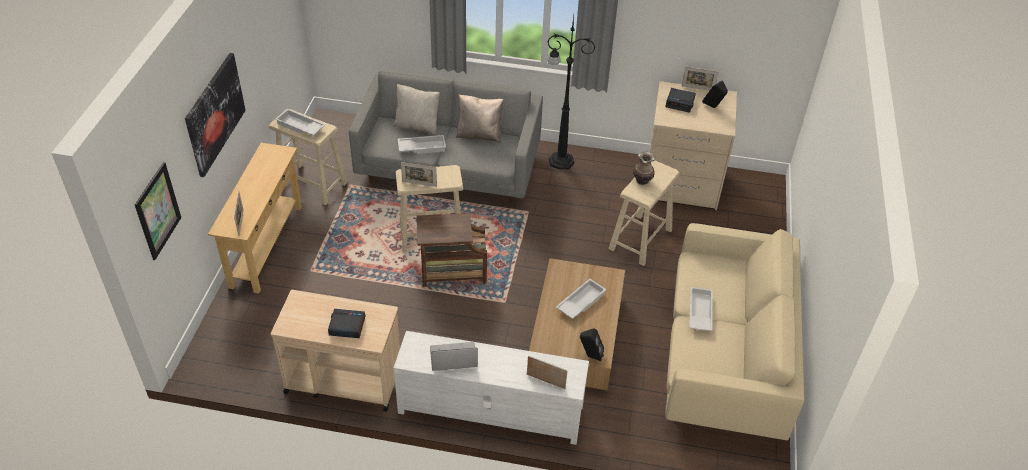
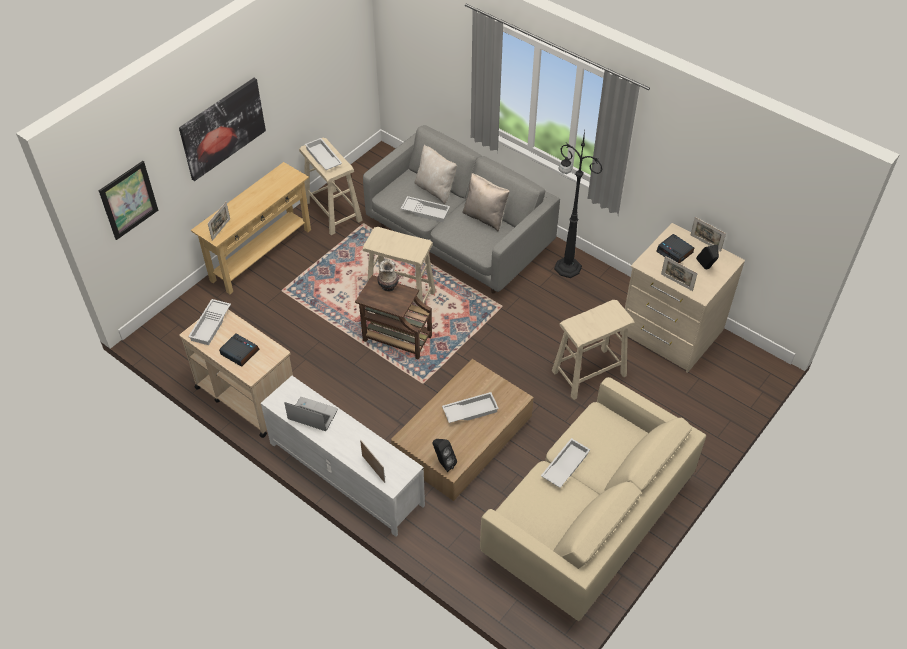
camera: 30 degrees right, 5 degrees up
(298, 312) = (211, 325): none -> white tray
(419, 184) = (385, 247): picture frame -> picture frame (676, 282)
(642, 180) = (590, 317): vase -> vase (388, 286)

